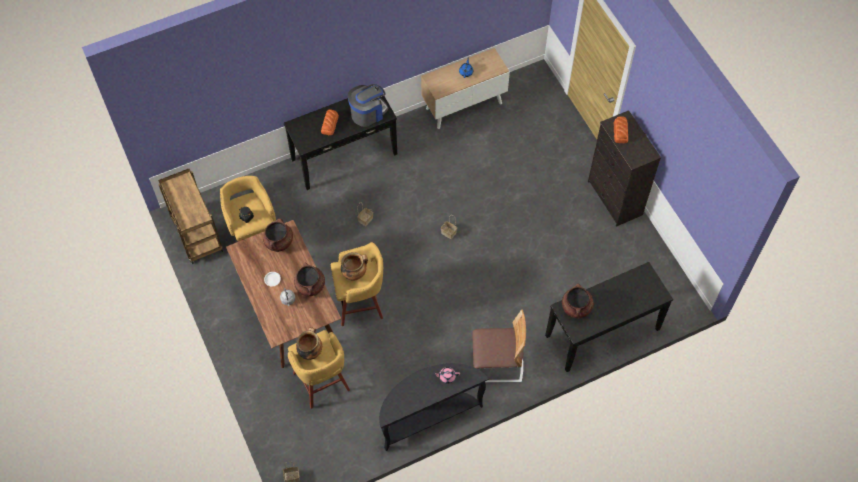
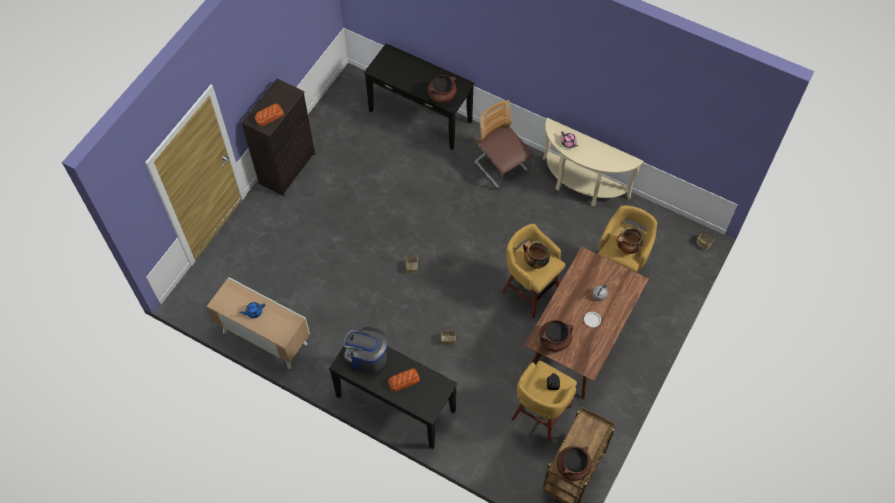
camera: 125 degrees left, 0 degrees up
(310, 286) = (573, 287): brown cooking pot -> brown cooking pot (572, 467)
(428, 416) = (581, 186): black console table -> beige console table

